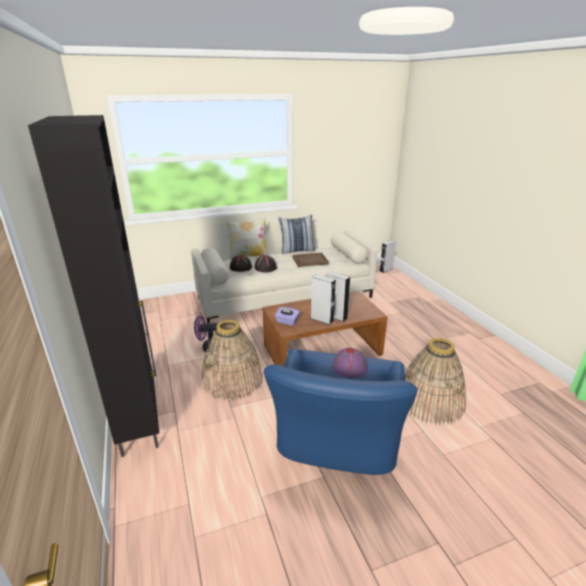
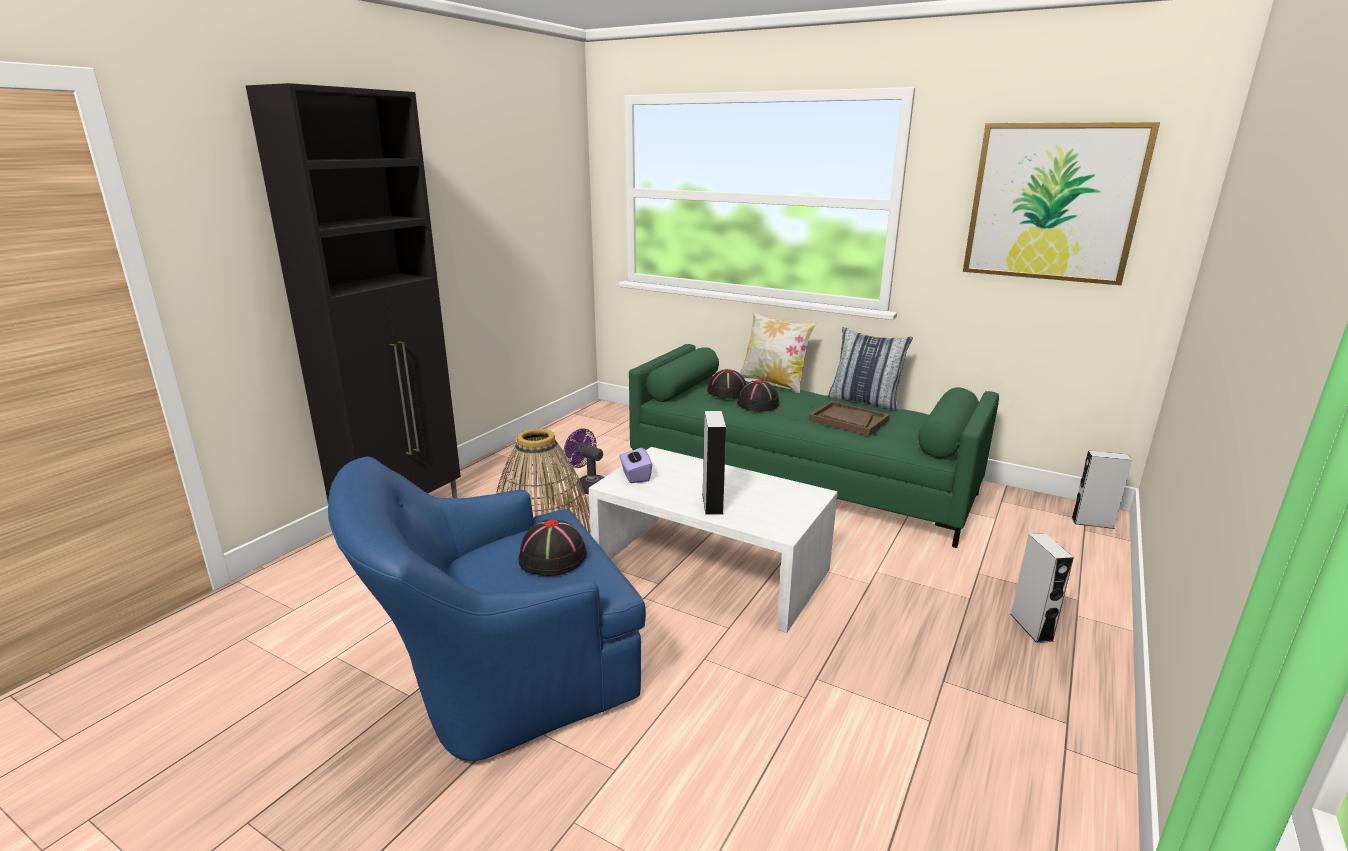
camera: 50 degrees right, 5 degrees down
(285, 297) = (800, 478): beige sofa -> green sofa
(322, 319) = (684, 496): grey speaker -> grey speaker (1031, 627)
(322, 349) = (711, 567): brown coffee table -> white coffee table
(350, 367) = (552, 558): purple hat -> black hat
(352, 145) = (1053, 202): none -> picture
(430, 401) = (717, 747): basket -> none

